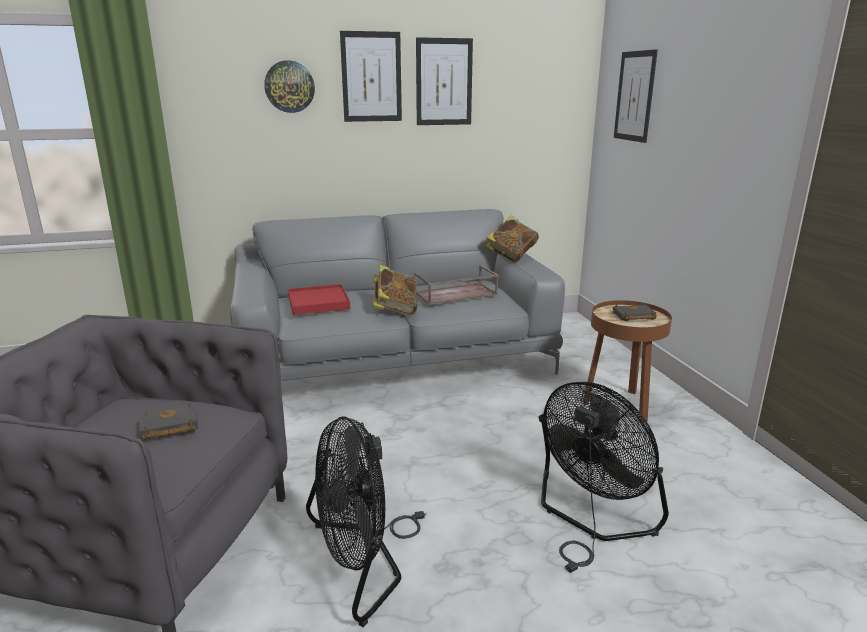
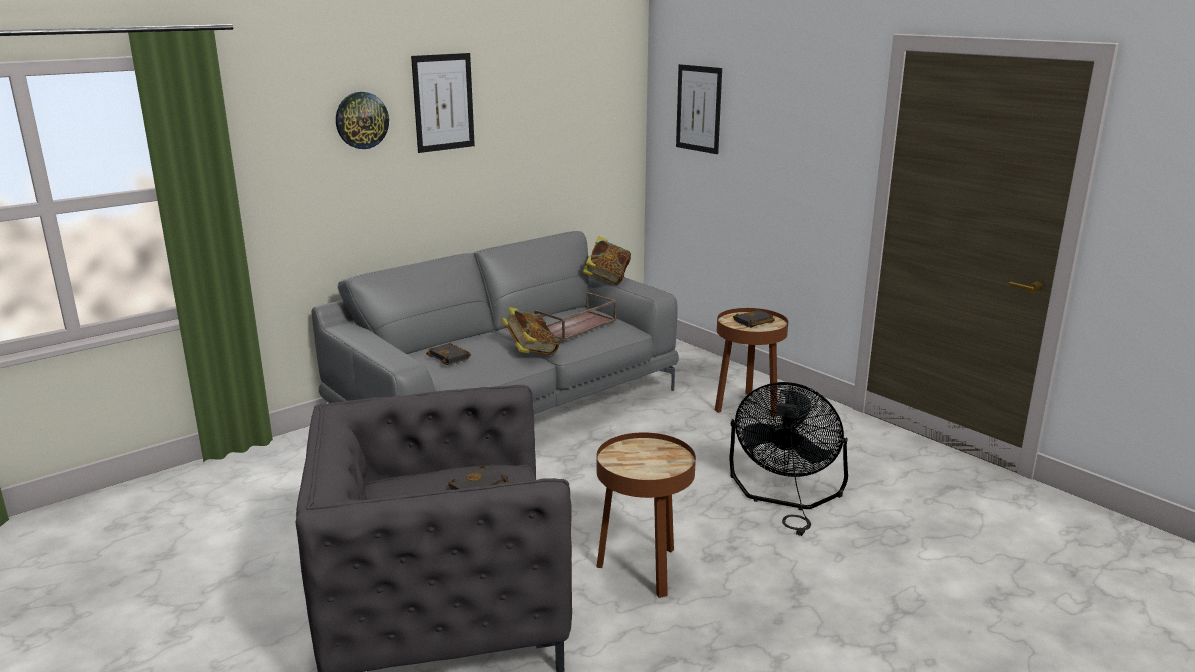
camera: 25 degrees left, 0 degrees up
(318, 303) = (450, 357): red tray -> black book
(364, 557) = (644, 569): black fan -> brown side table
(444, 82) = (512, 101): picture -> none

